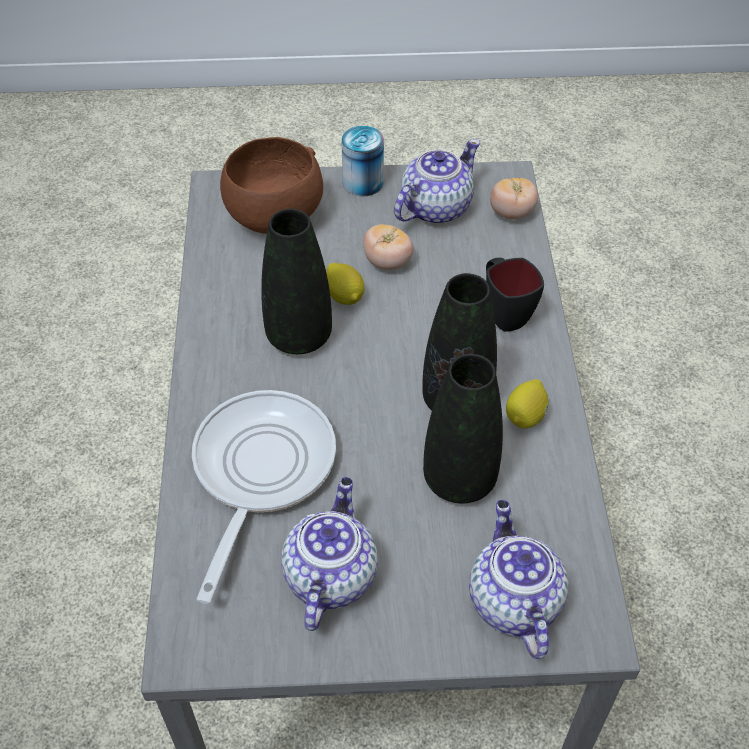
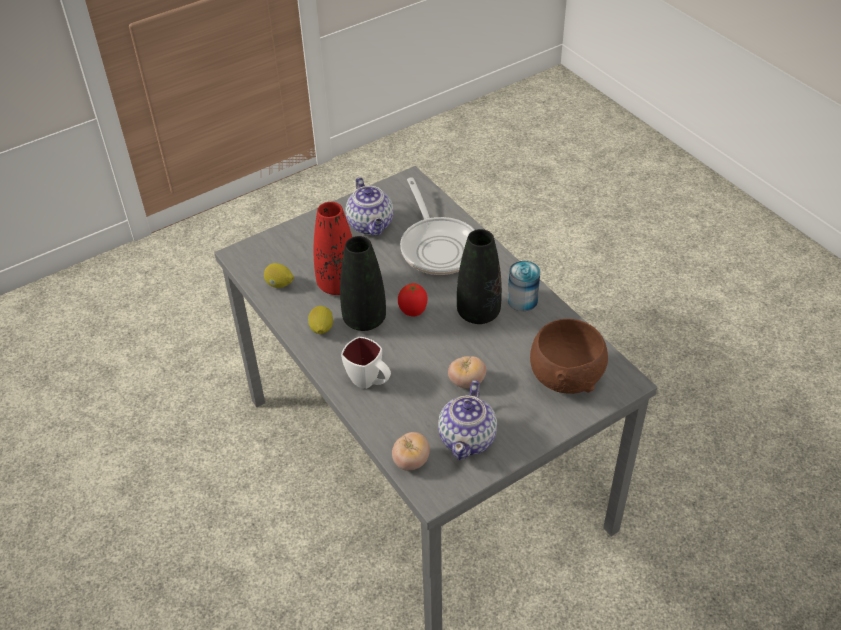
camera: 150 degrees right, 5 degrees down
(345, 296) = (473, 348): lemon -> lemon (279, 284)
(363, 182) = (534, 434): can -> can (522, 300)
(381, 380) = (413, 312): none -> tomato
(459, 479) = (338, 285): black vase -> red vase
(504, 313) = (369, 383): black mug -> white mug
(512, 600) = (283, 250): teapot -> none

